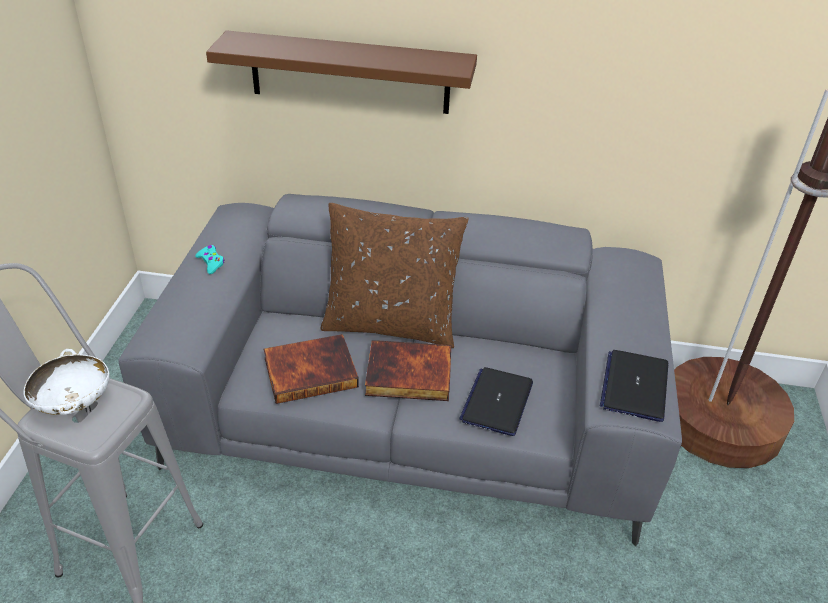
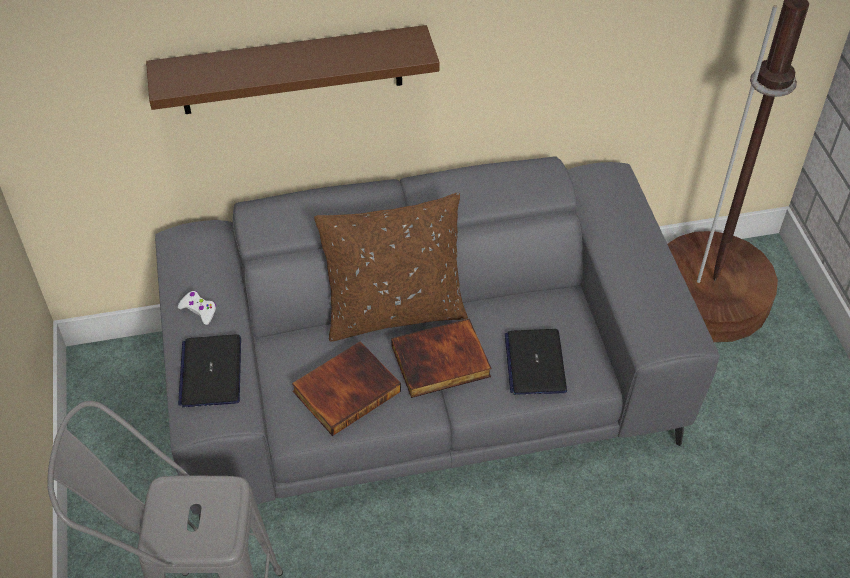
camera: 20 degrees left, 10 degrees up
(74, 401) = (177, 511): white bowl -> none
(211, 263) = (199, 310): turquoise game controller -> white game controller
(634, 386) = (663, 315): laptop -> laptop (211, 372)

